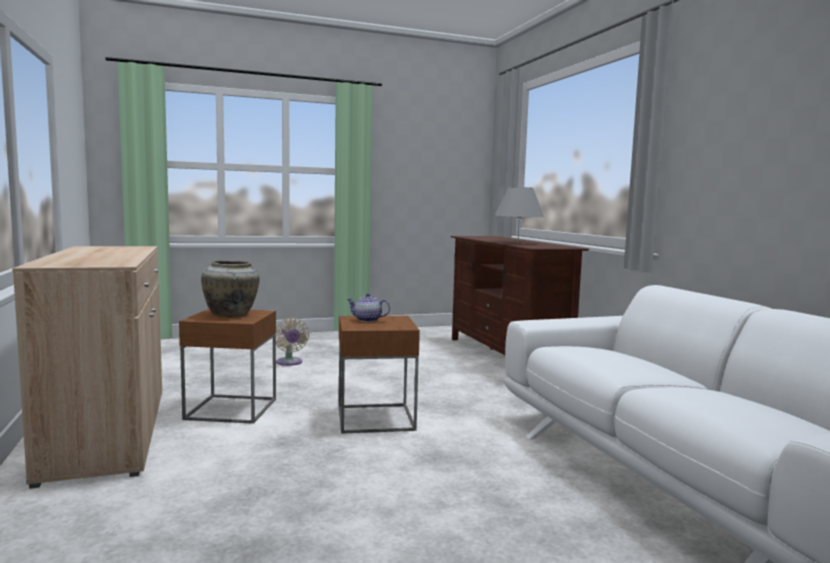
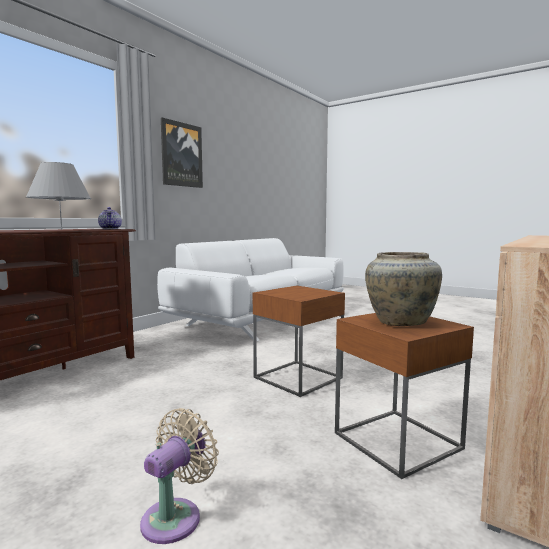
camera: 125 degrees left, 0 degrees up
(367, 320) = (298, 294): teapot -> teapot (111, 229)
(745, 131) = (181, 154): none -> picture

